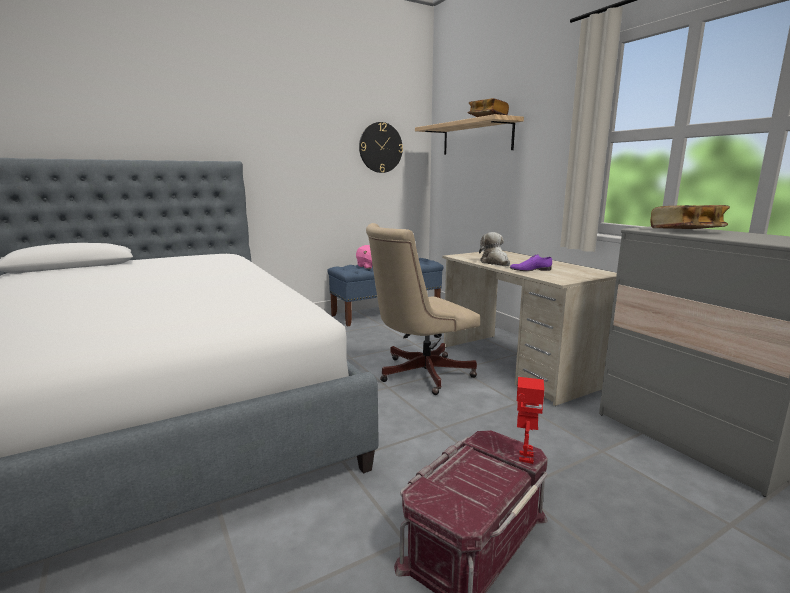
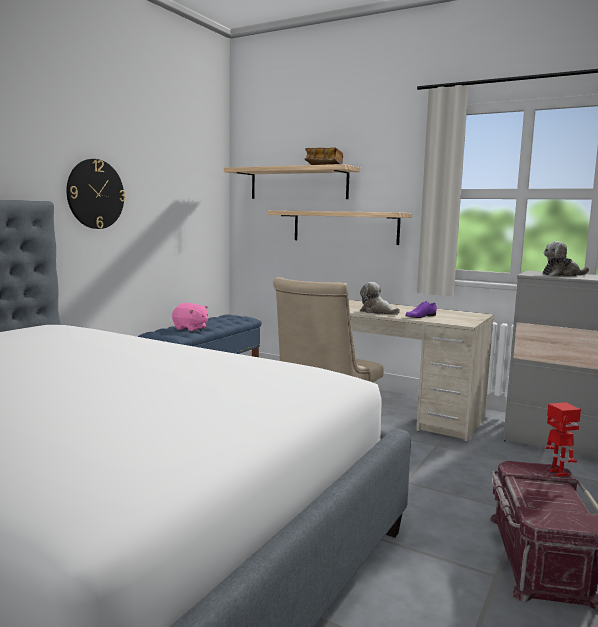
camera: 30 degrees left, 5 degrees down
(380, 147) = (186, 188): wall clock -> wall clock (95, 194)
(509, 178) = (345, 227): none -> shelf
(686, 231) = (562, 275): book -> plush toy

